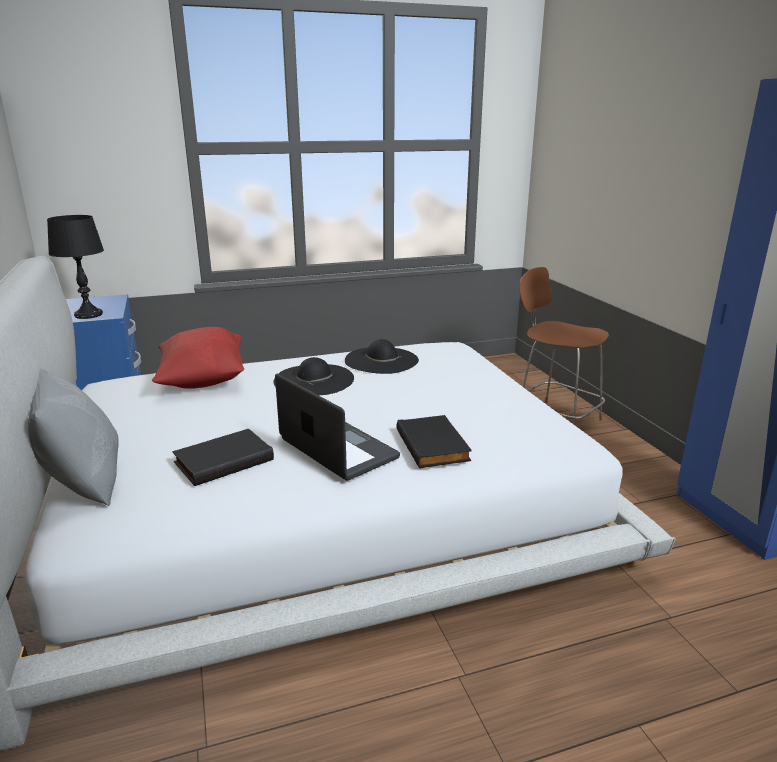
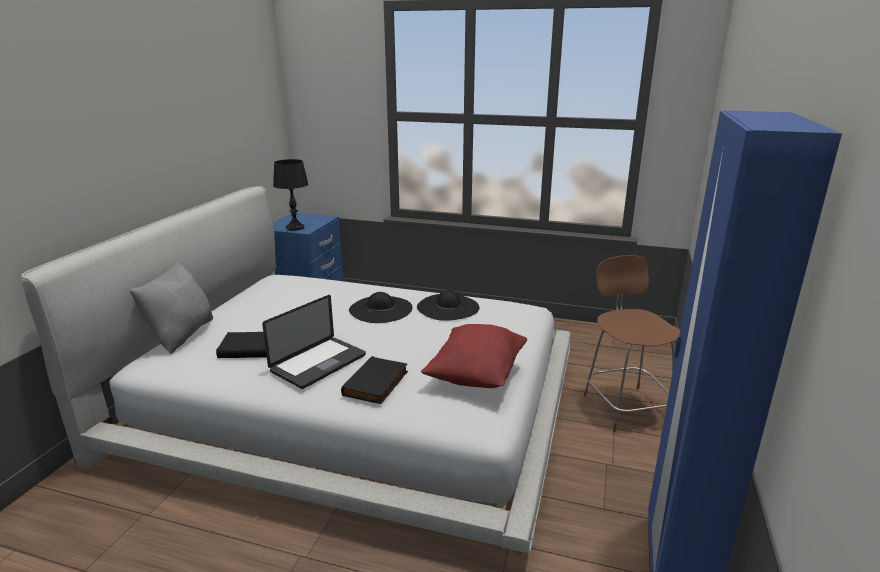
camera: 35 degrees right, 0 degrees up
(203, 380) = (320, 290): red pillow -> red pillow (476, 375)
(338, 449) = (318, 363): laptop -> laptop turned 45 degrees clockwise

